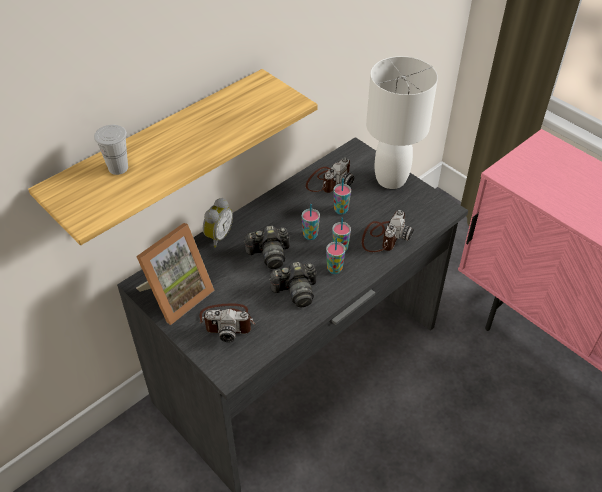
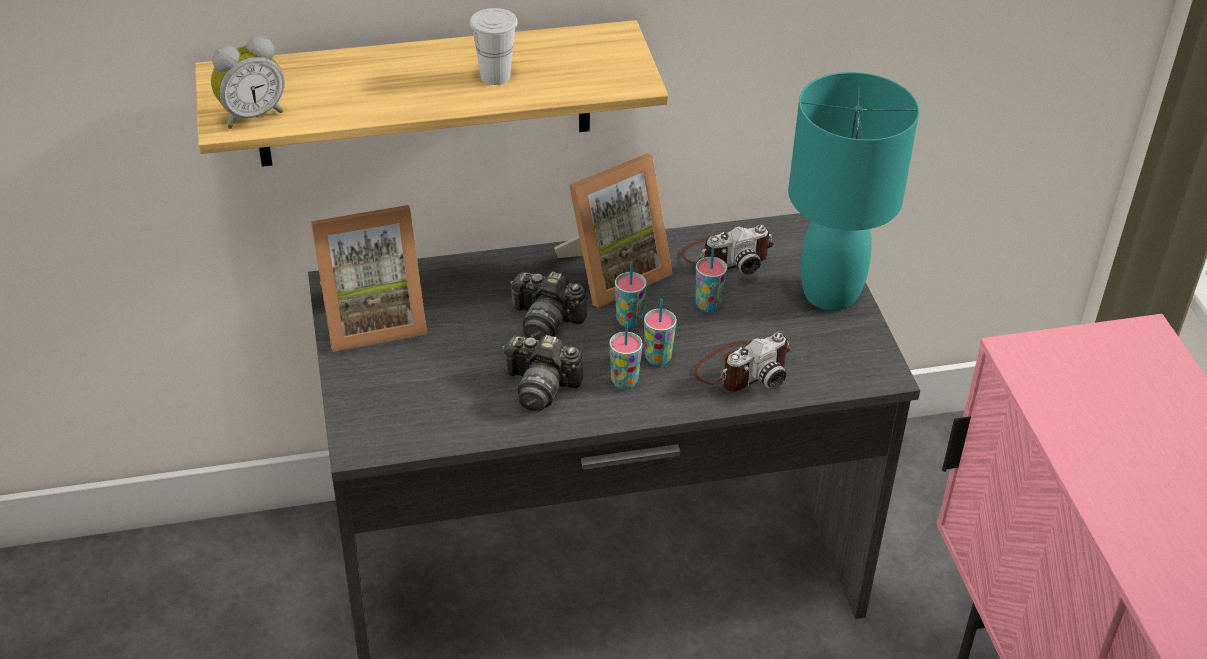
camera: 30 degrees right, 5 degrees down
(118, 168) = (321, 78): white cup -> white cup (495, 76)
(217, 236) = (493, 266): alarm clock -> alarm clock (251, 115)
(228, 322) = (412, 383): camera -> none
(281, 213) = (612, 272): none -> picture frame
(391, 179) = (831, 294): white table lamp -> turquoise table lamp

